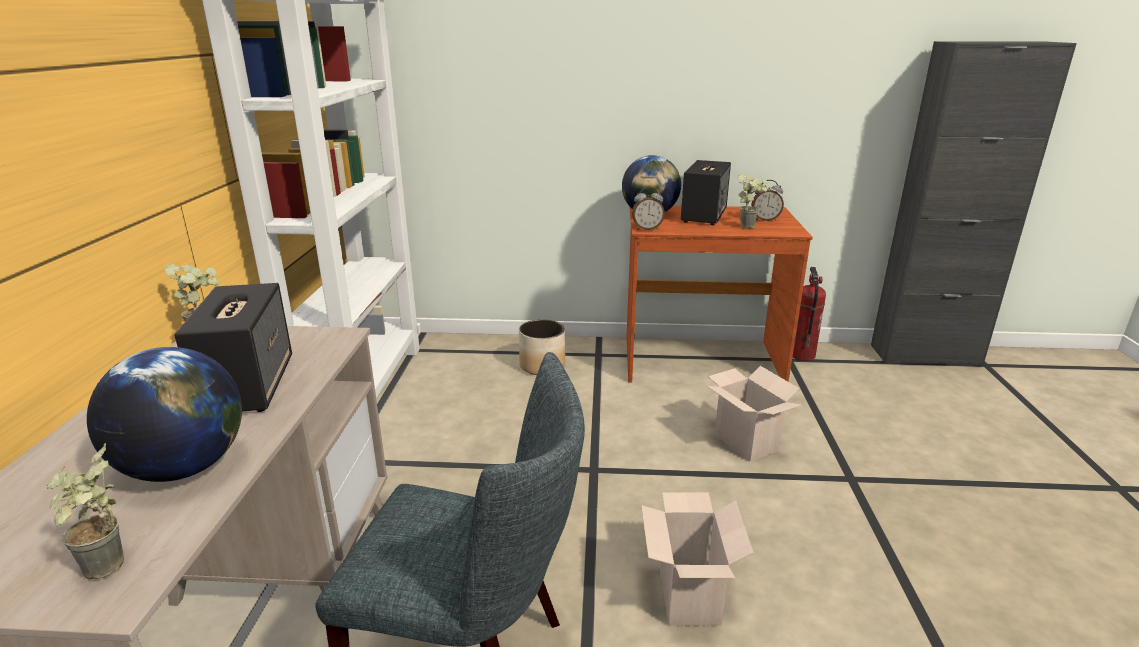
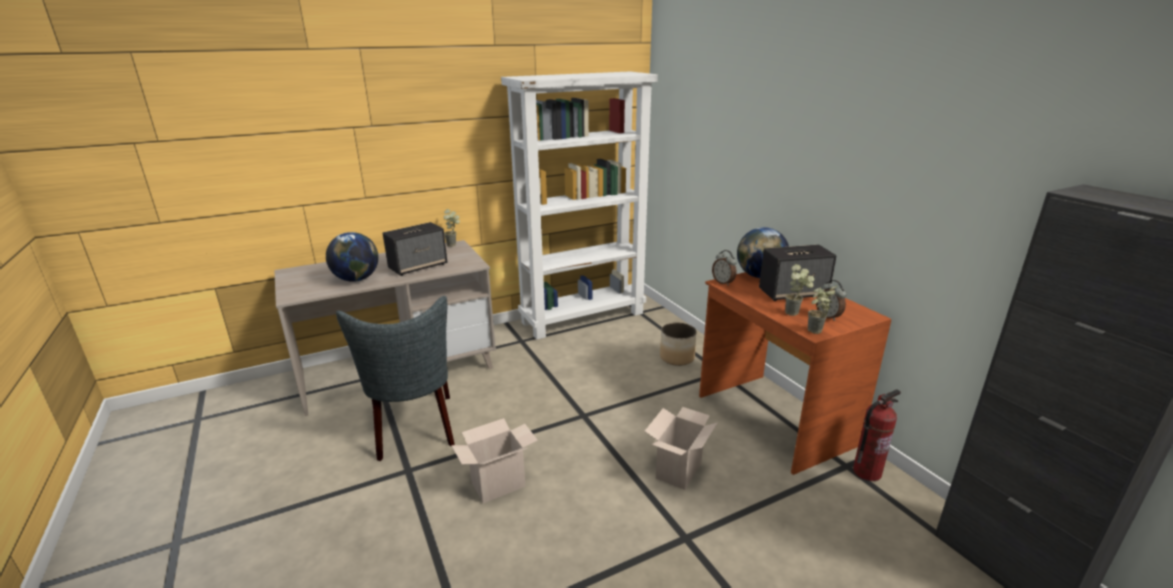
camera: 60 degrees right, 0 degrees up
(109, 573) = (299, 292): potted plant -> potted plant (815, 333)

